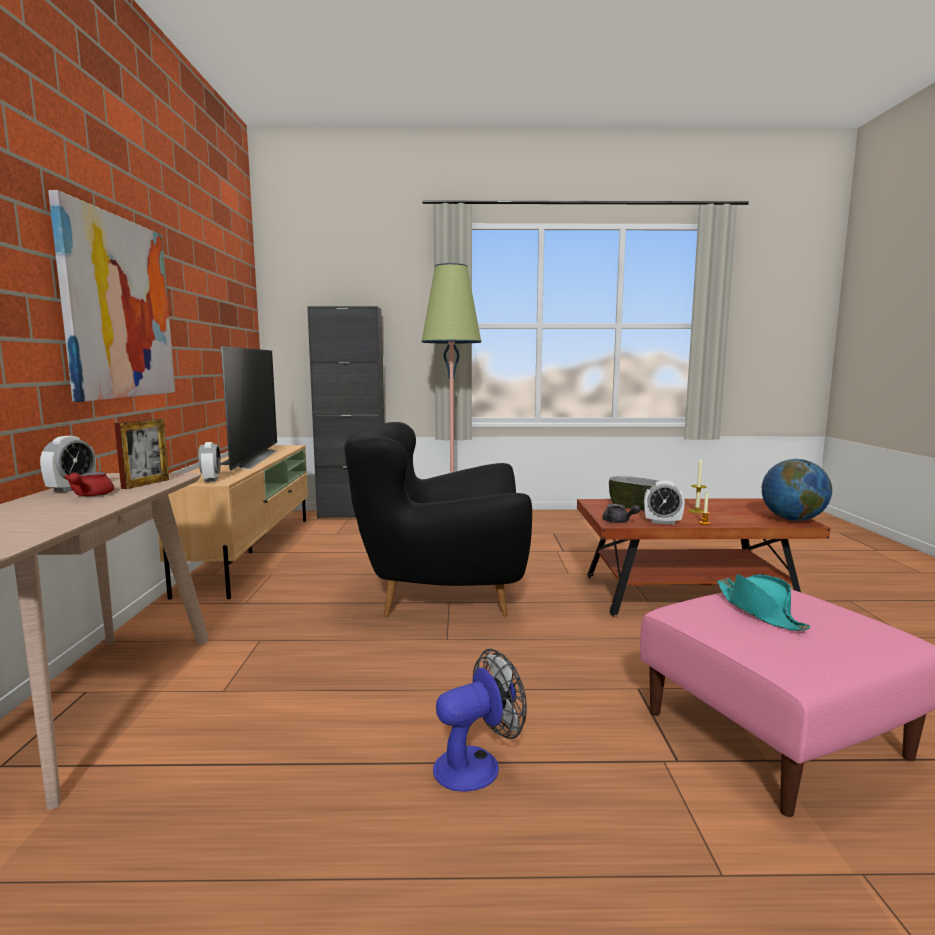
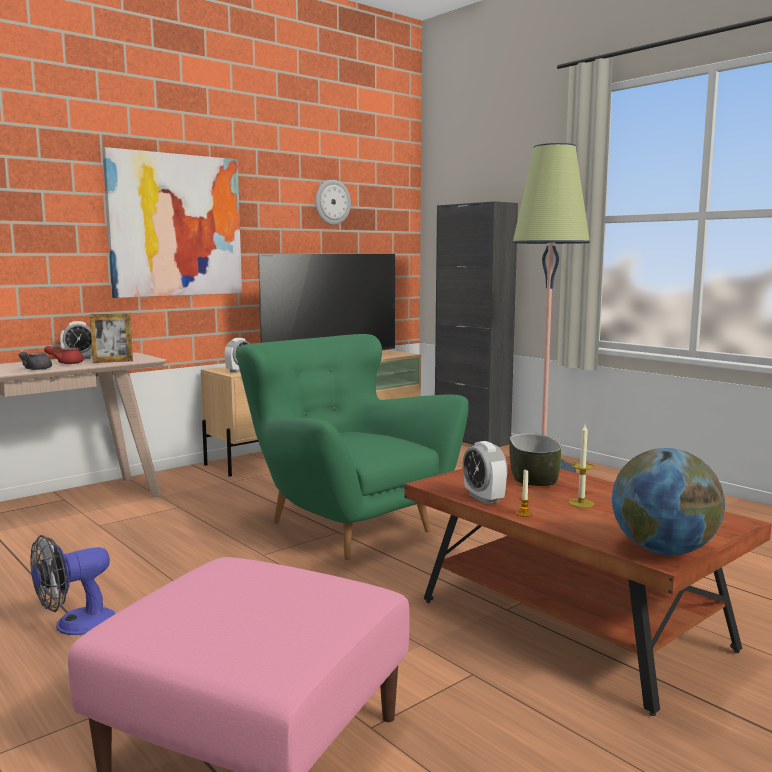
camera: 50 degrees right, 0 degrees up
(216, 295) = (332, 202): none -> wall clock
(441, 596) = (346, 526): black armchair -> green armchair
(477, 764) = (75, 625): fan -> fan turned 120 degrees clockwise
(618, 522) = (442, 484): grey teapot -> grey teapot (35, 369)
(759, 611) = (265, 591): turquoise hat -> none

